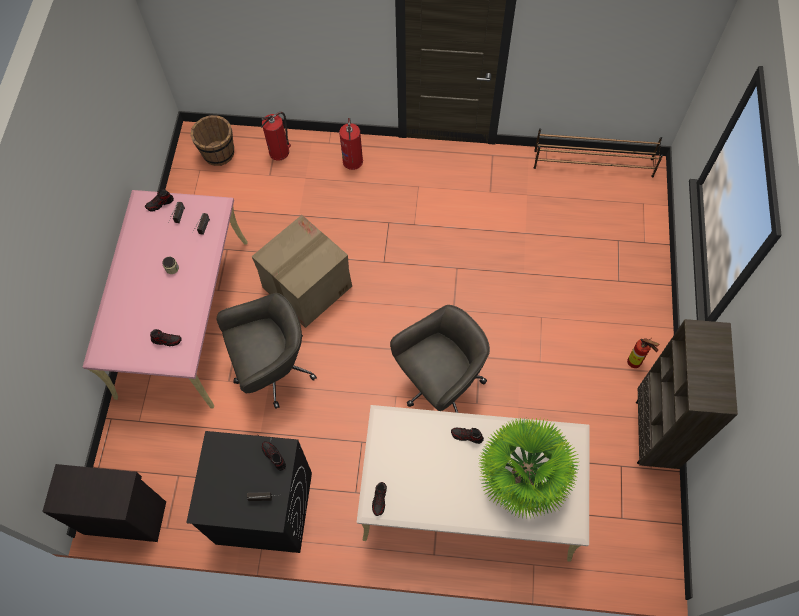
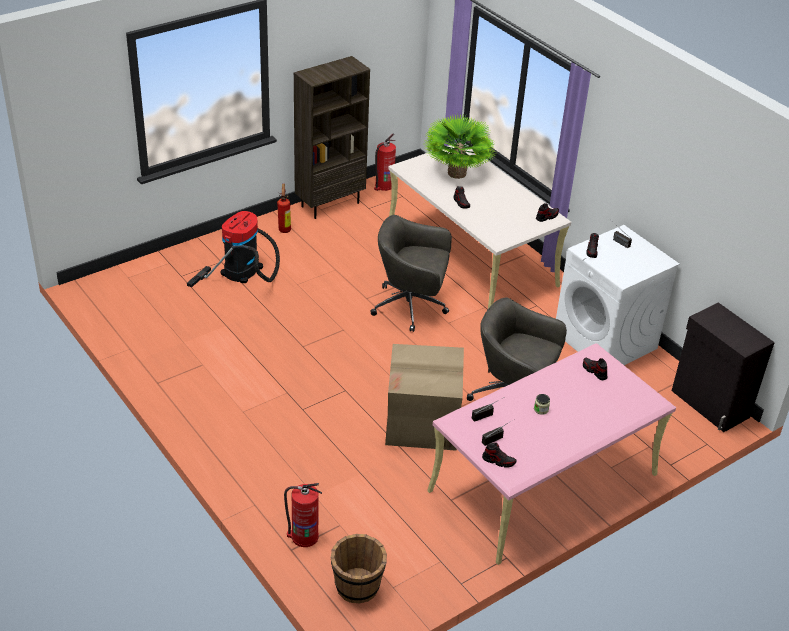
camera: 135 degrees left, 25 degrees down
(263, 508) = (606, 340): black washing machine -> white washing machine
(353, 160) = (258, 473): fire extinguisher -> fire extinguisher (384, 185)
(594, 163) = (108, 319): brown shoe rack -> none
(596, 292) = (243, 267): none -> vacuum cleaner

